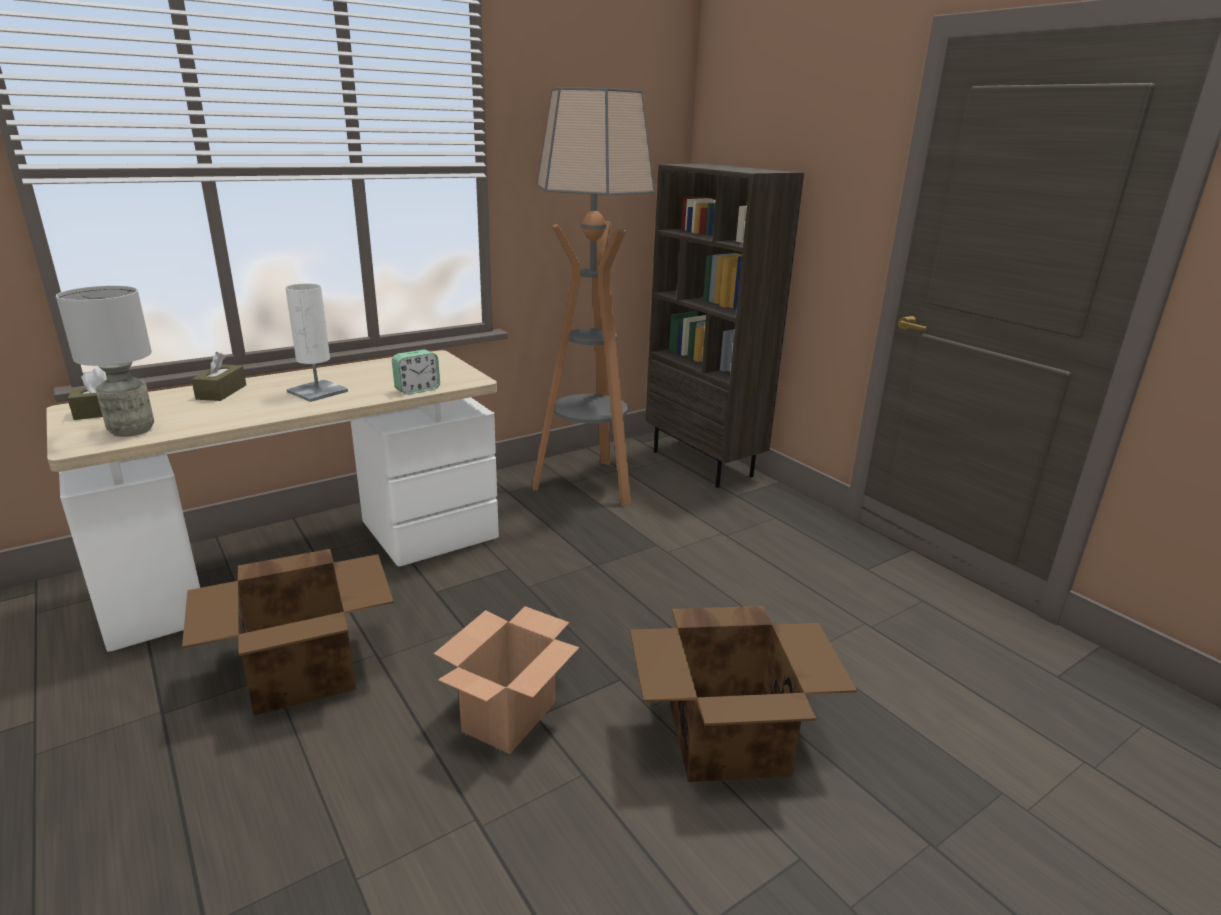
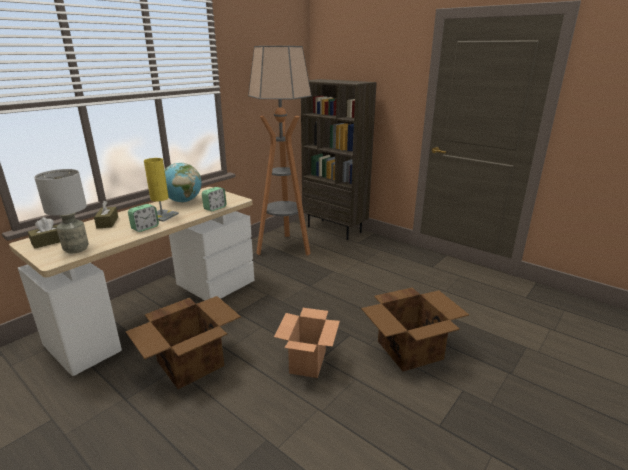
camera: 15 degrees left, 0 degrees up
(270, 409) = (145, 228): none -> alarm clock
(317, 391) = (162, 216): white table lamp -> yellow table lamp
(375, 371) = (183, 201): none -> globe

